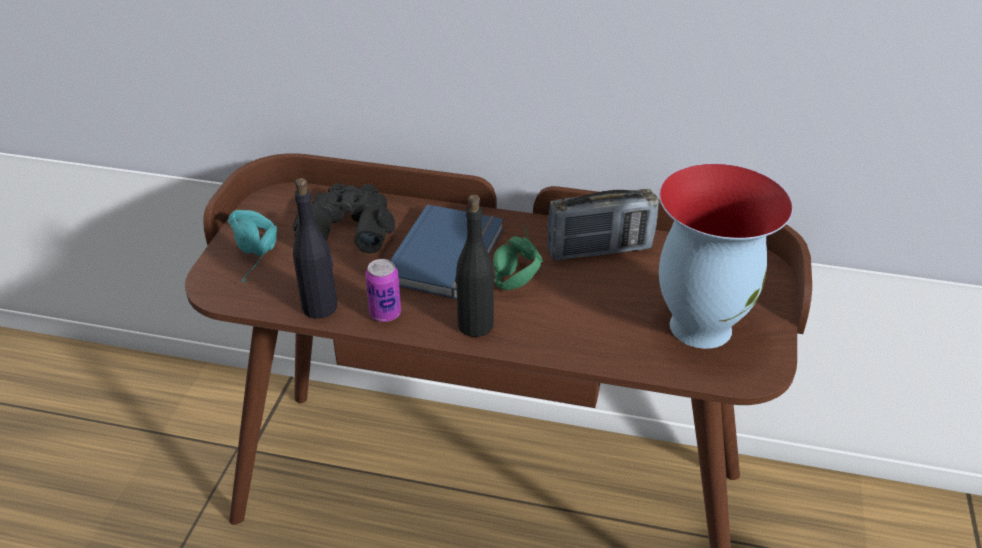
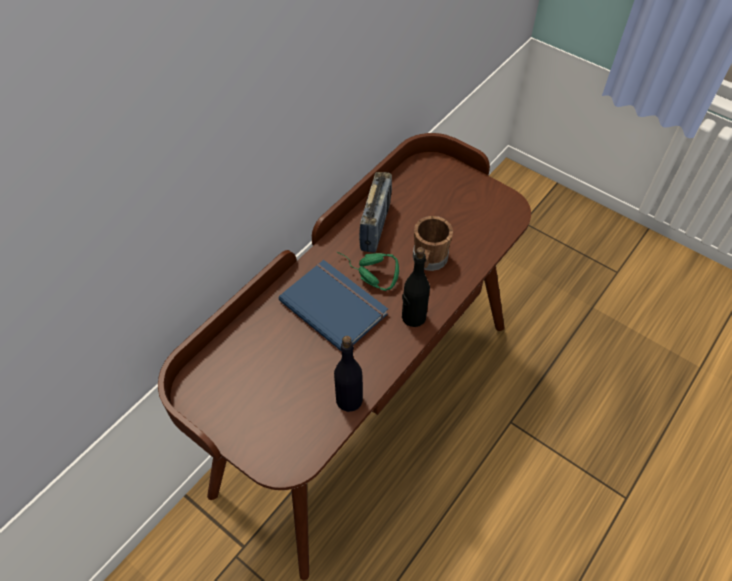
camera: 65 degrees left, 15 degrees up
(260, 257) = (267, 423): turquoise headphones -> none
(347, 227) = (263, 355): black binoculars -> none
(385, 314) = (377, 362): can -> none
(580, 312) = (428, 260): none -> brown mug
(699, 325) = (467, 213): vase -> none

